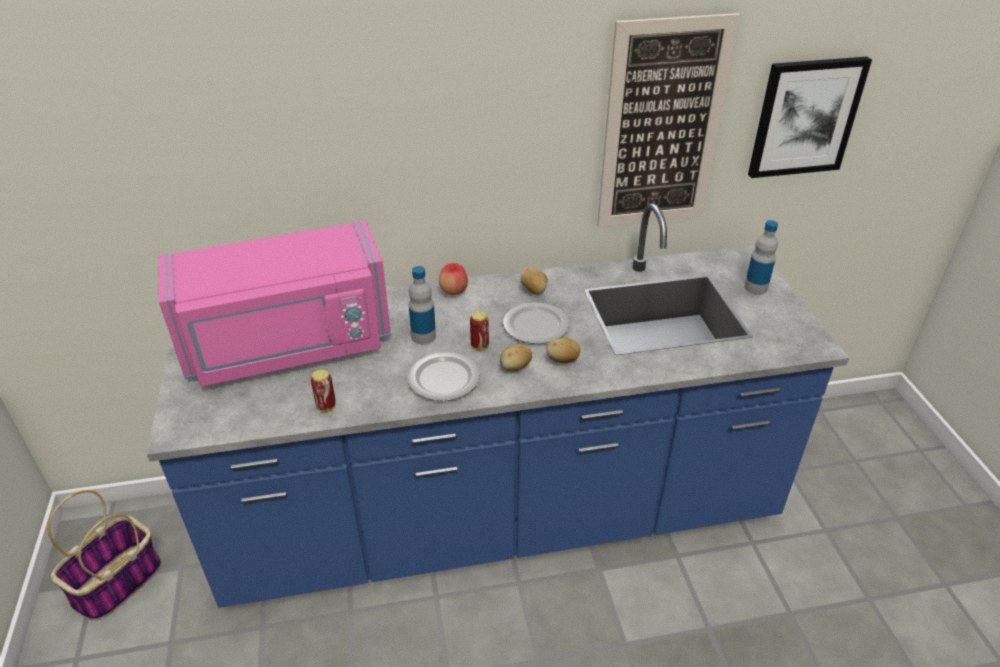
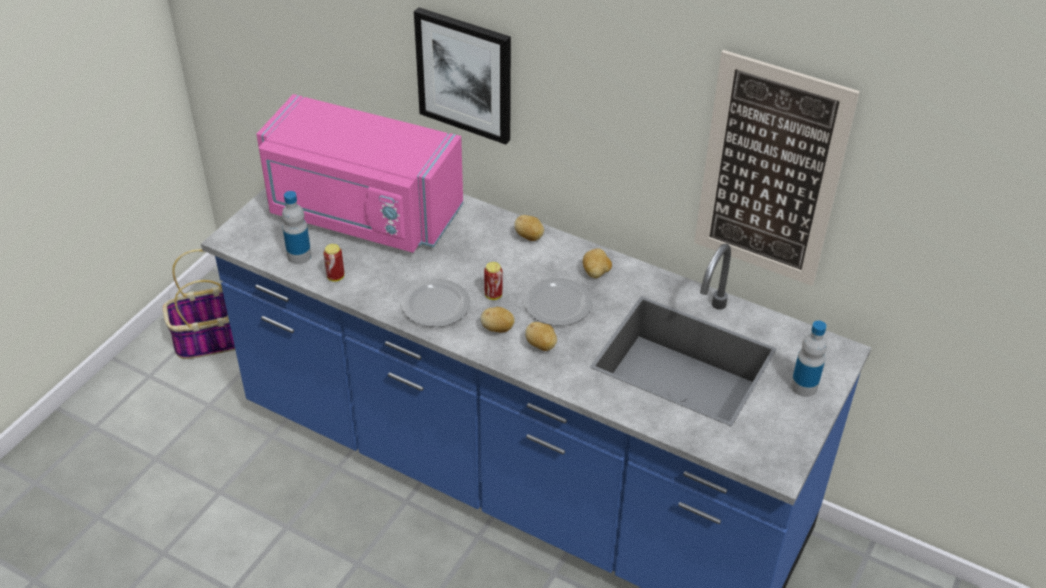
camera: 40 degrees right, 5 degrees up
(423, 336) = (462, 262): bottle -> bottle (299, 256)
(453, 292) = (529, 237): apple -> potato
(805, 117) = (943, 233): picture -> picture (465, 74)

